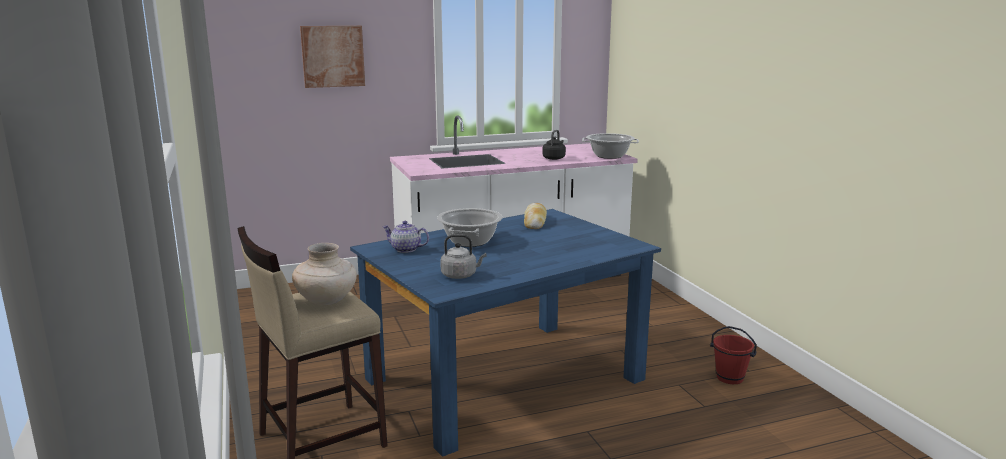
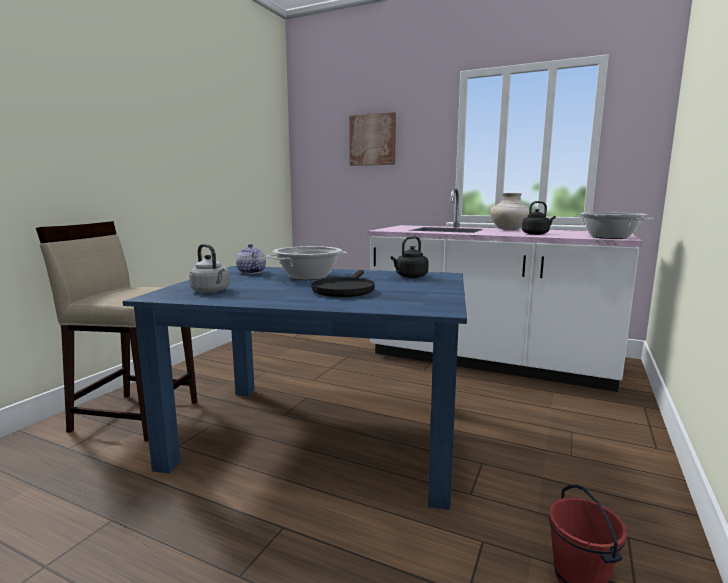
camera: 45 degrees right, 5 degrees down
(326, 301) = (134, 292): beige vase -> beige vase (509, 229)
(535, 221) = (410, 276): bread -> black kettle
(538, 246) = (345, 289): none -> black frying pan

